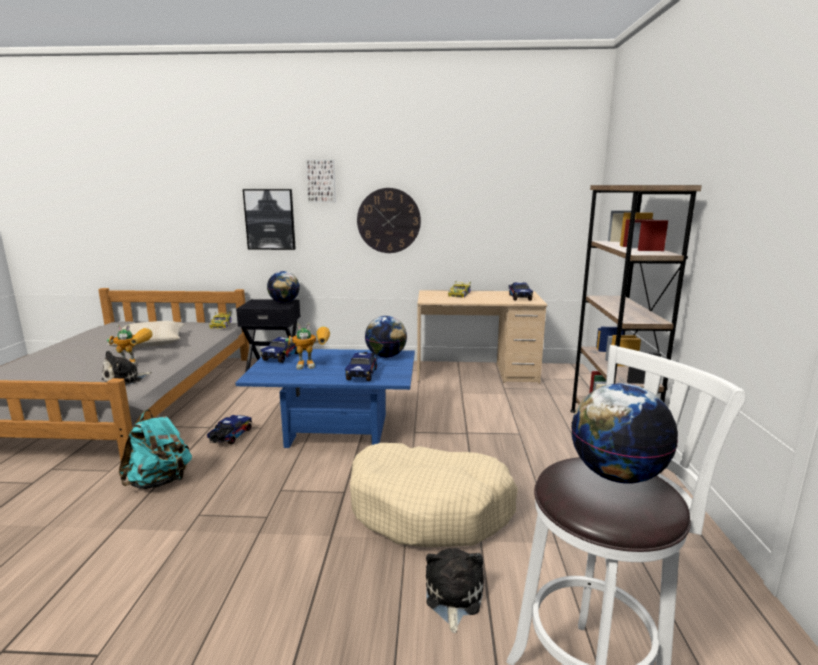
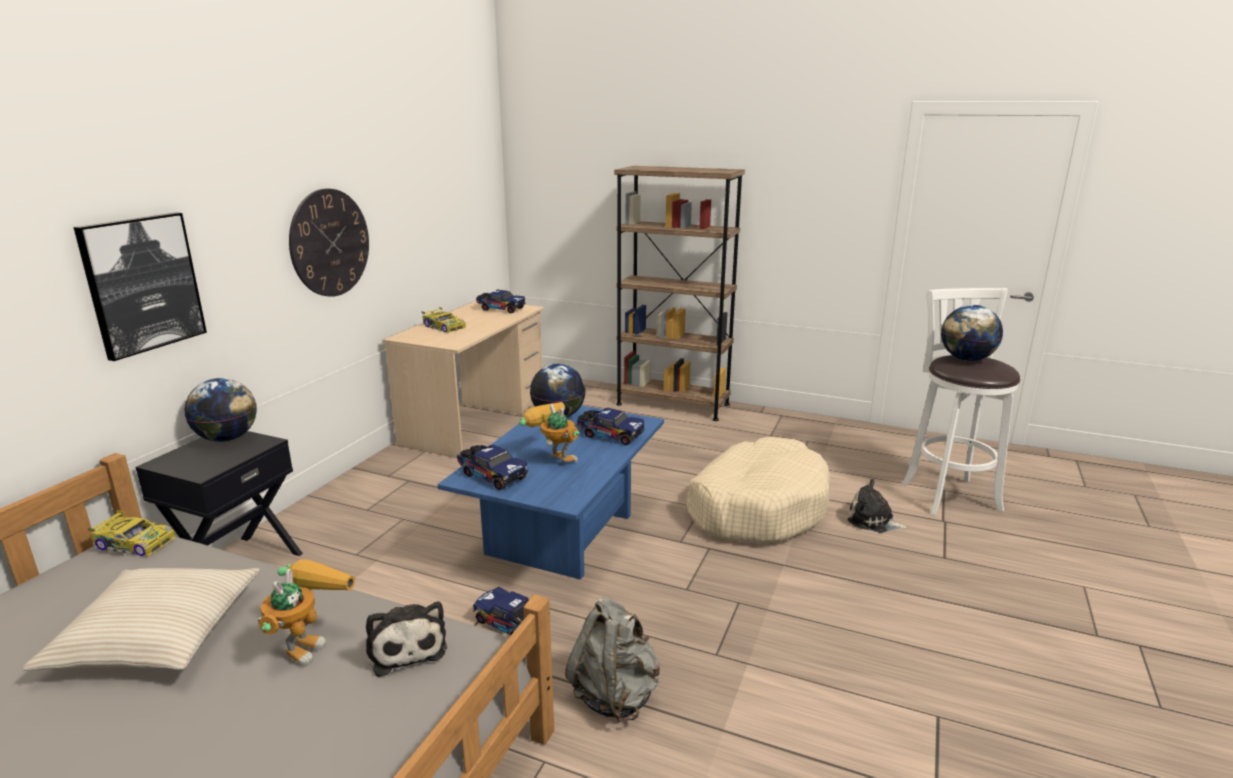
camera: 70 degrees left, 5 degrees up
(160, 482) = (615, 695): turquoise backpack -> grey backpack
(313, 365) = (552, 459): toy robot -> toy robot turned 60 degrees counterclockwise
(321, 181) = (225, 189): picture -> none

